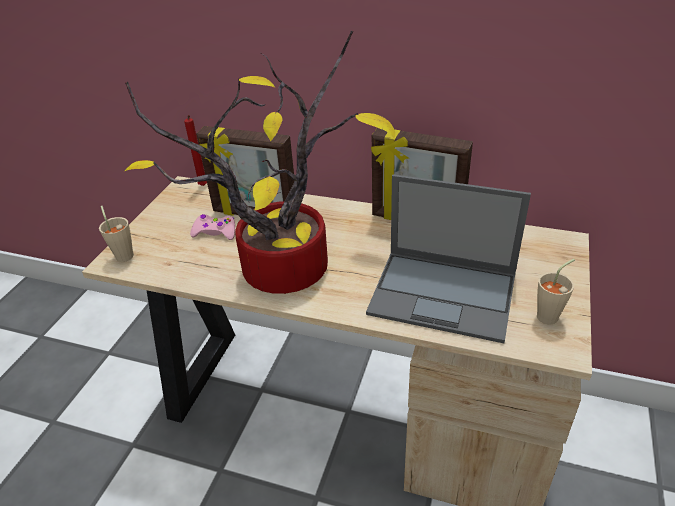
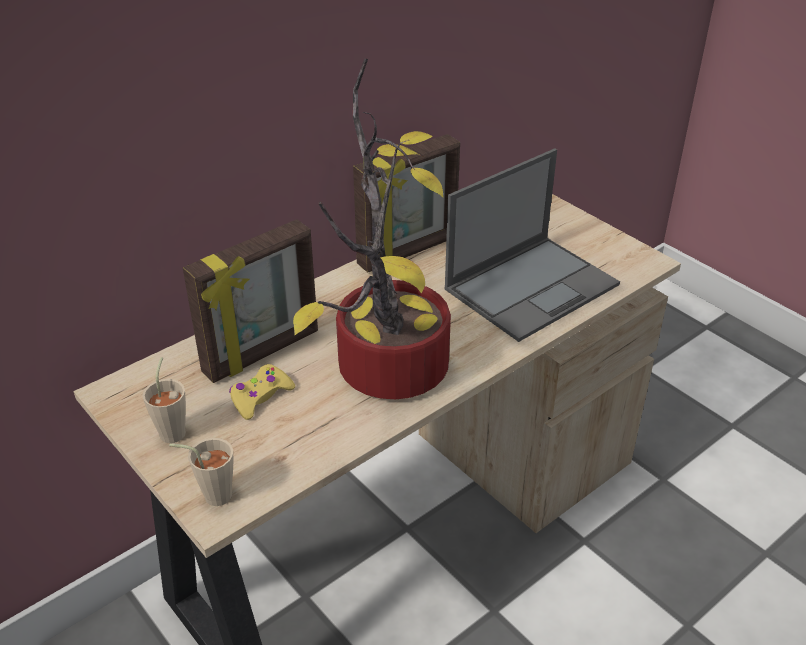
camera: 60 degrees left, 0 degrees up
(203, 186) = (138, 375): red candle -> none
(215, 232) = (260, 397): pink game controller -> yellow game controller
(551, 315) = (606, 247): beige cup -> beige cup (174, 429)

